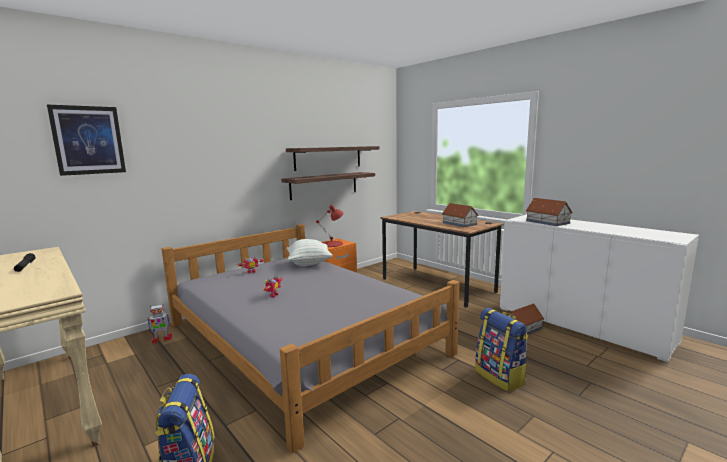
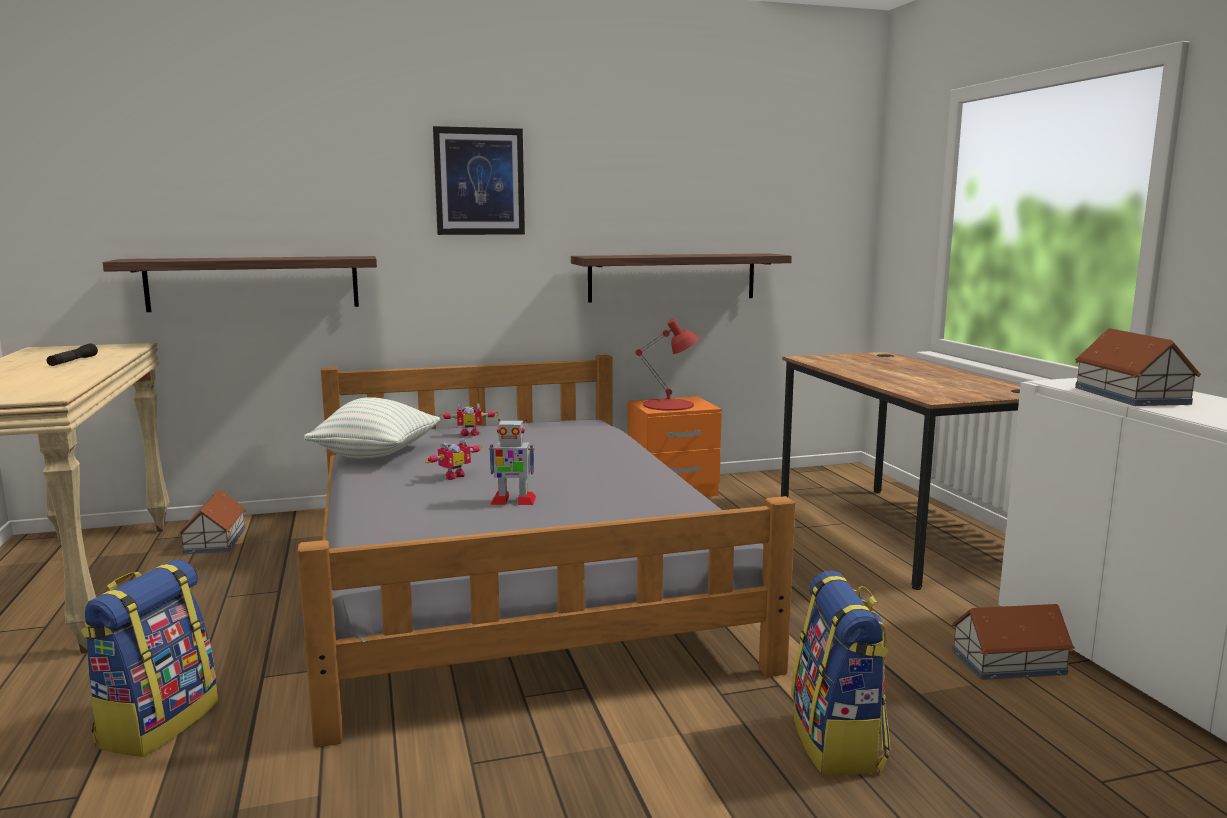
camera: 25 degrees right, 0 degrees up
(88, 140) = (215, 168): picture -> picture (479, 181)
(161, 339) = (296, 529): toy robot -> toy robot (512, 501)
(309, 263) = (587, 435): pillow -> pillow (376, 455)
(328, 158) = (686, 217): shelf -> shelf (253, 283)
(459, 223) = (942, 385): toy house -> toy house (216, 540)

